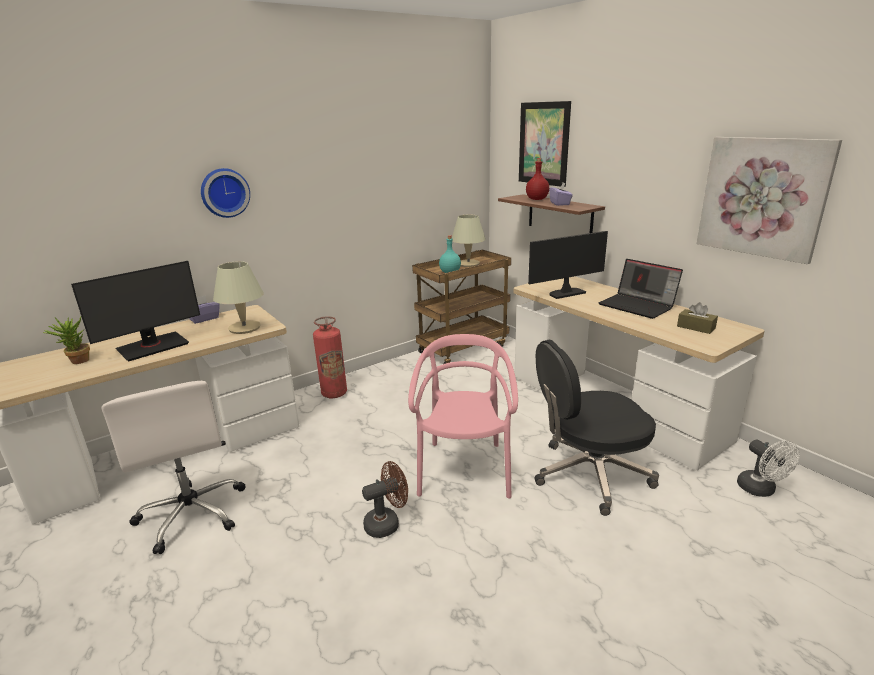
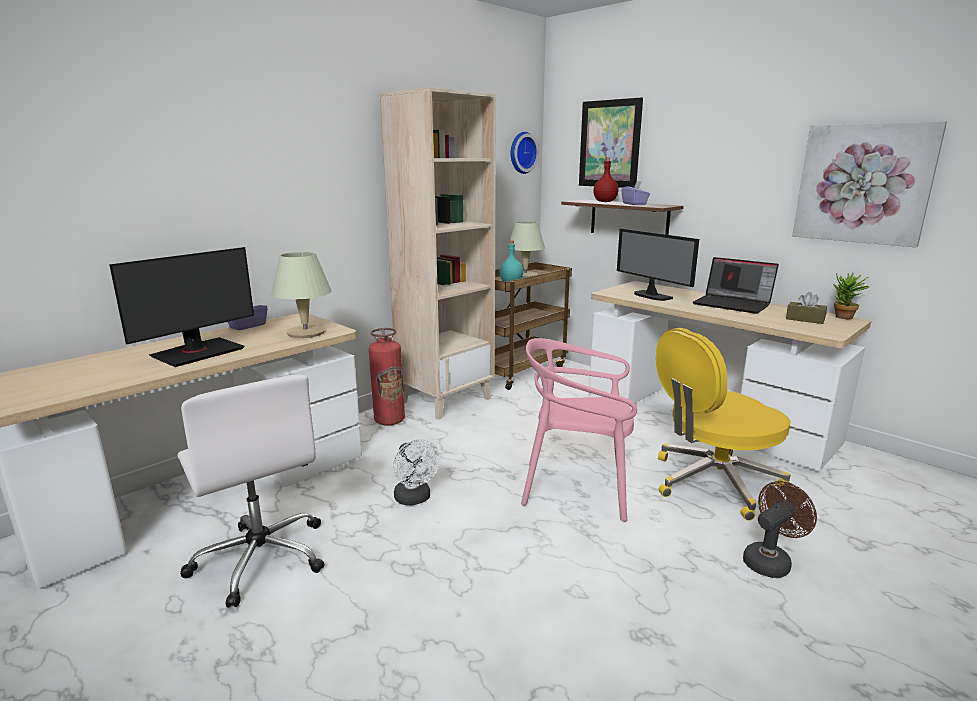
camera: 10 degrees left, 5 degrees down
(76, 362) = (102, 370): potted plant -> potted plant (843, 318)
(224, 192) = (275, 175): wall clock -> wall clock (521, 152)
(387, 523) = (512, 548): brown fan -> brown fan (770, 560)
(388, 375) = (446, 400): none -> beige bookcase
(464, 470) = (576, 488): pink chair -> pink chair turned 75 degrees counterclockwise
(566, 293) = (651, 296): monitor -> monitor turned 90 degrees counterclockwise
(589, 475) = (713, 483): black office chair -> yellow office chair
(760, 490) = (889, 485): white fan -> white fan (415, 499)

